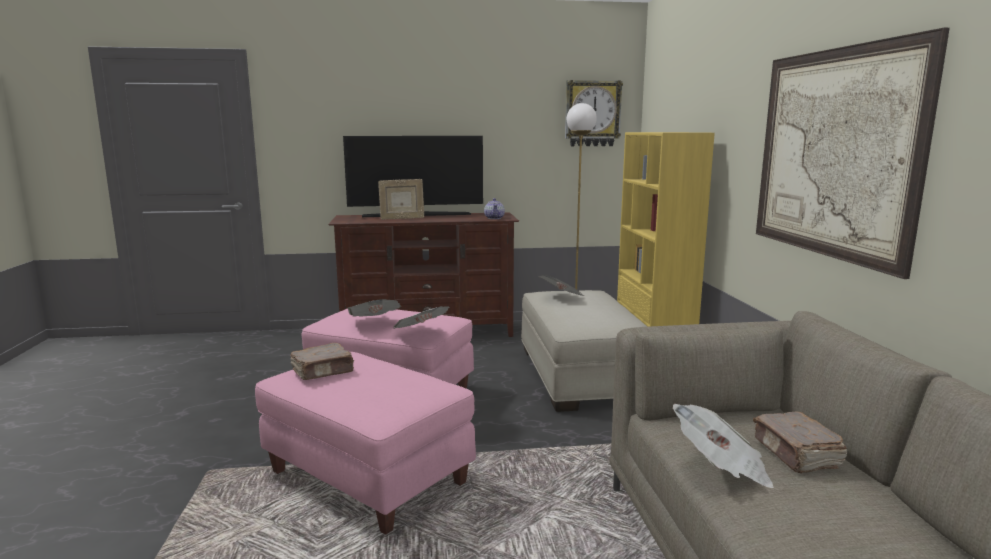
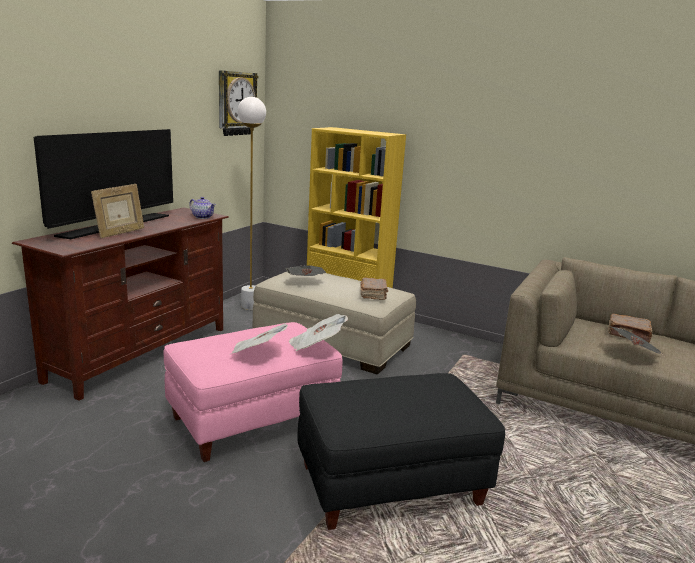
camera: 55 degrees left, 5 degrees up
(323, 372) = (359, 408): brown book -> brown book (373, 295)
(369, 477) = (389, 483): pink ottoman -> black ottoman
(833, 153) = (538, 159): picture -> none

